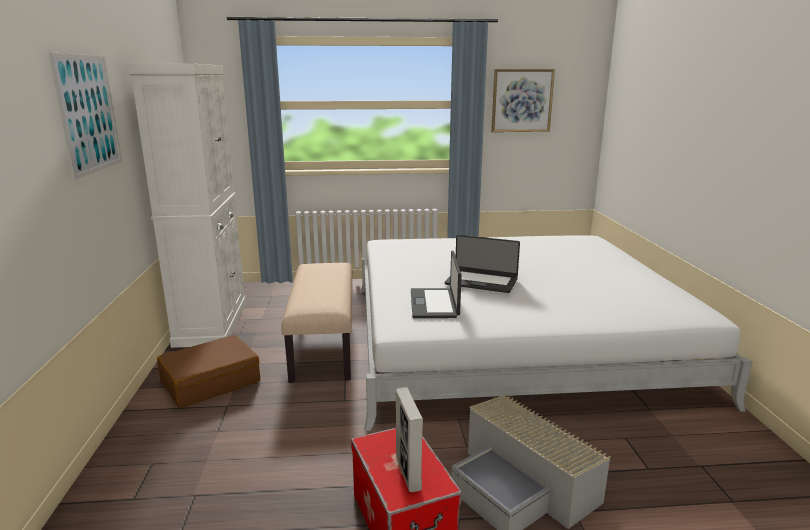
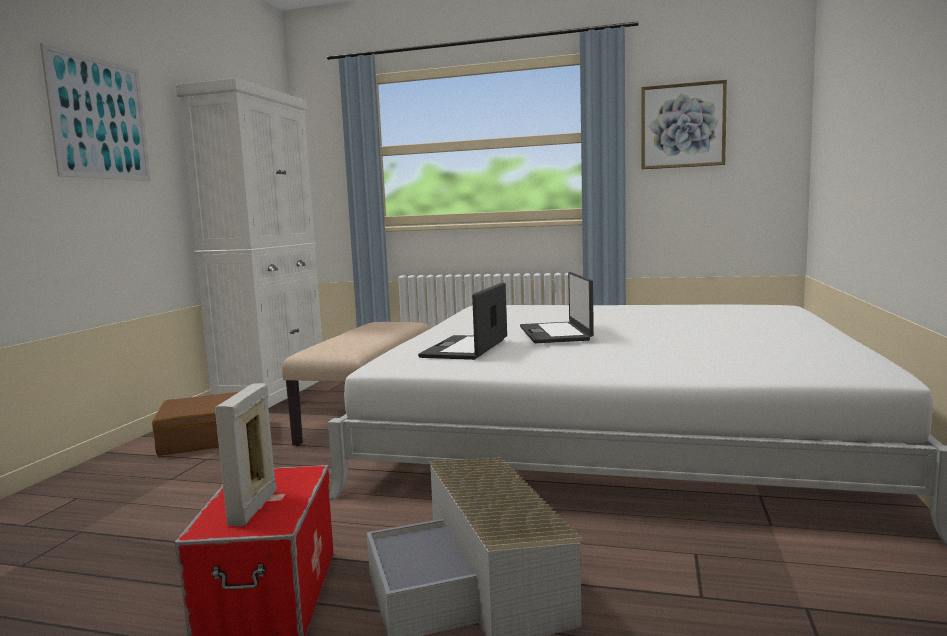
camera: 20 degrees right, 10 degrees down
(481, 281) = (556, 333): laptop -> laptop turned 45 degrees clockwise

